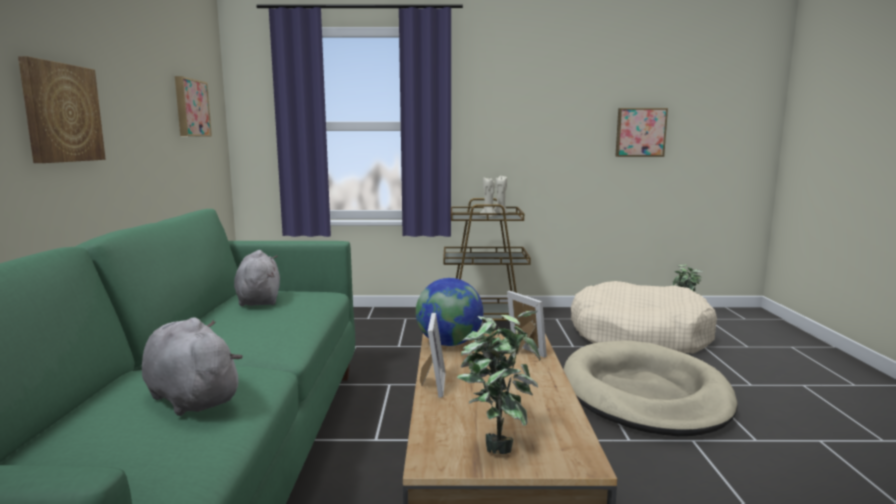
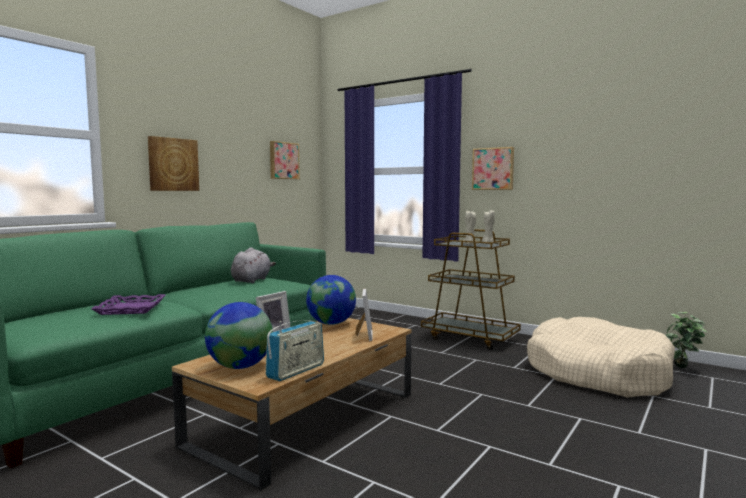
camera: 35 degrees right, 5 degrees down
(191, 397) = (130, 309): grey plush toy -> purple tray
(497, 442) = (240, 367): potted plant -> globe
(571, 424) = (296, 371): none -> radio
(640, 132) = (645, 170): picture -> picture (493, 169)
(644, 393) = (511, 409): beige dog bed -> none

